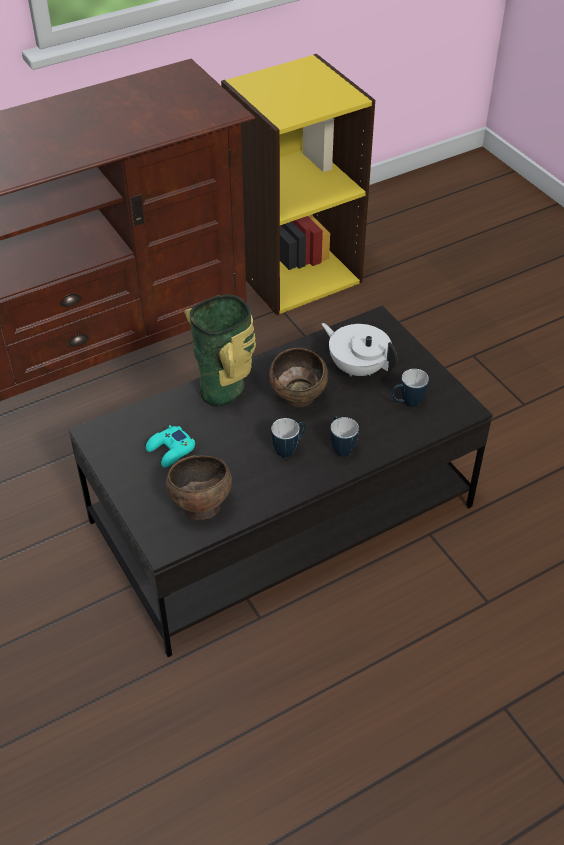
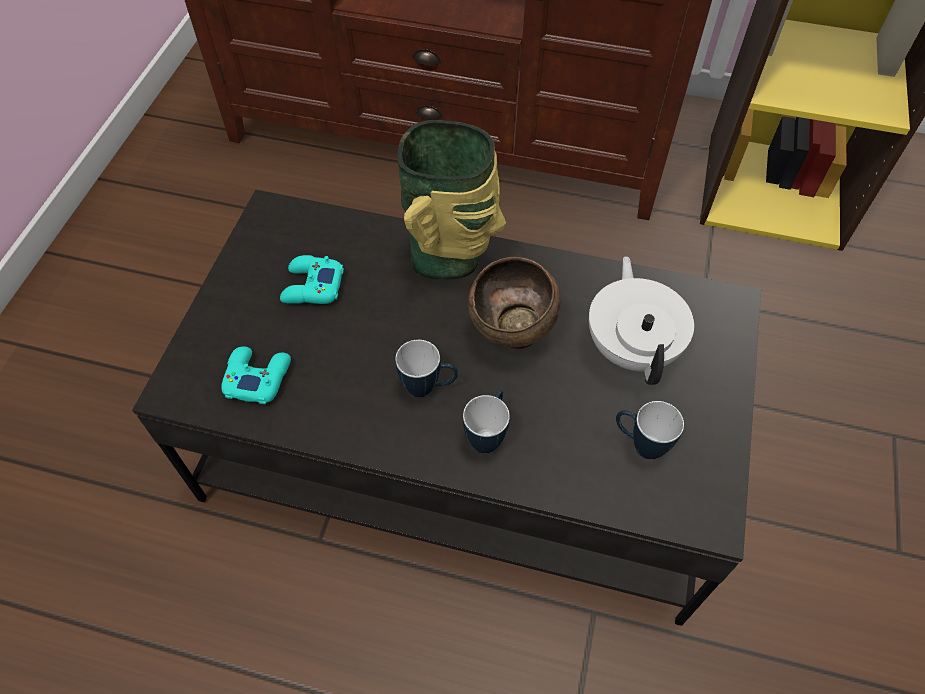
camera: 45 degrees right, 10 degrees up
(200, 507) = (257, 377): brown bowl -> turquoise game controller

